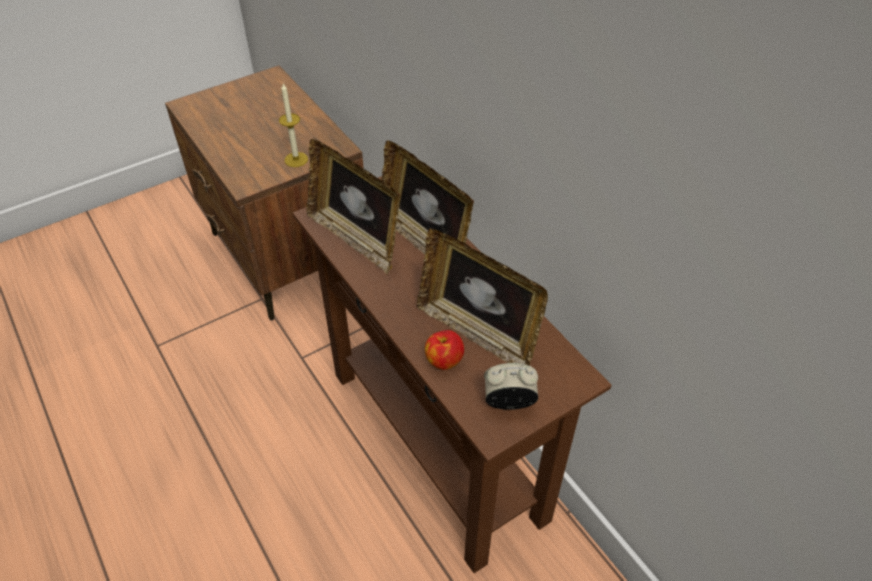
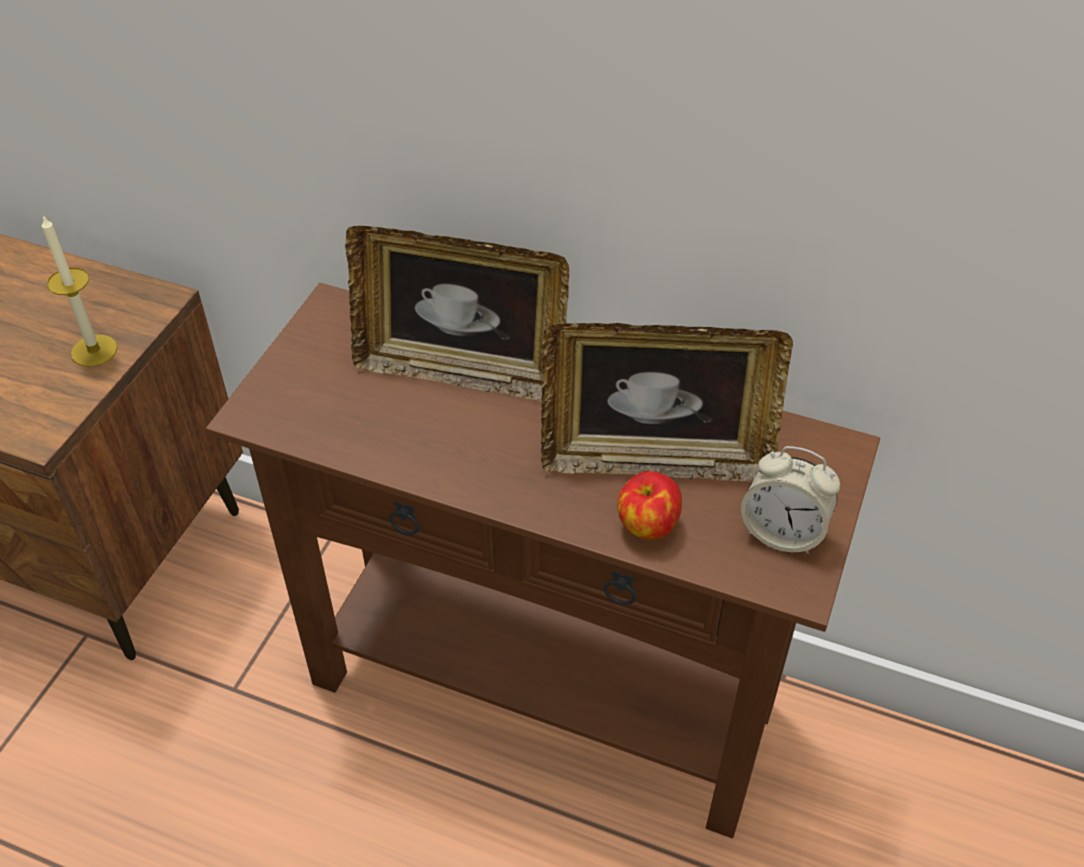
camera: 35 degrees left, 0 degrees up
(356, 238) = (351, 417): picture frame -> none
(509, 402) = (783, 532): alarm clock -> alarm clock turned 120 degrees counterclockwise

